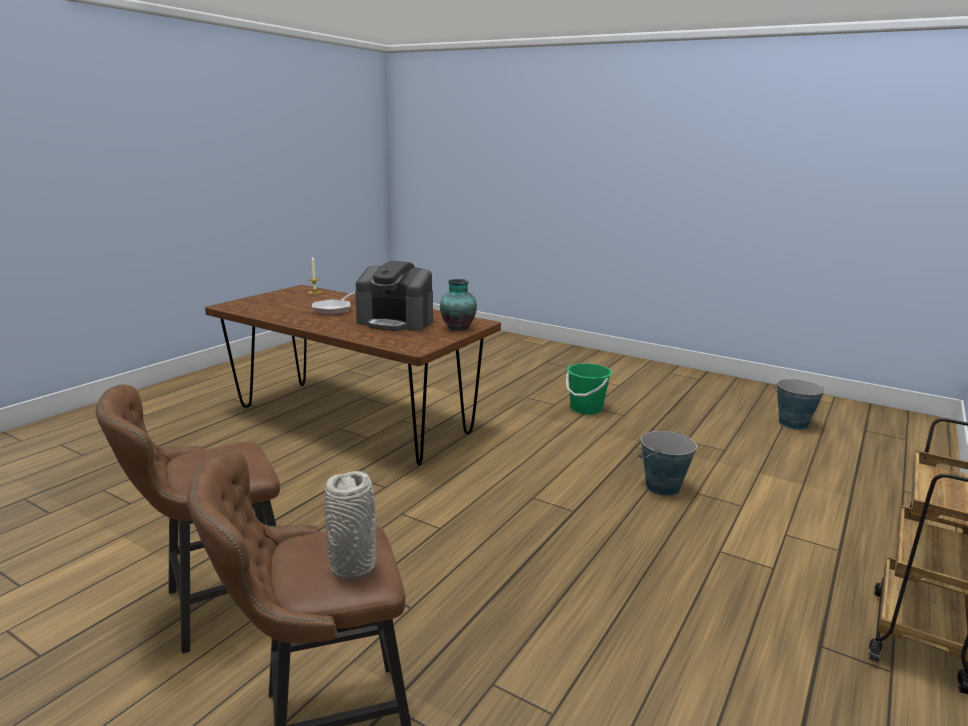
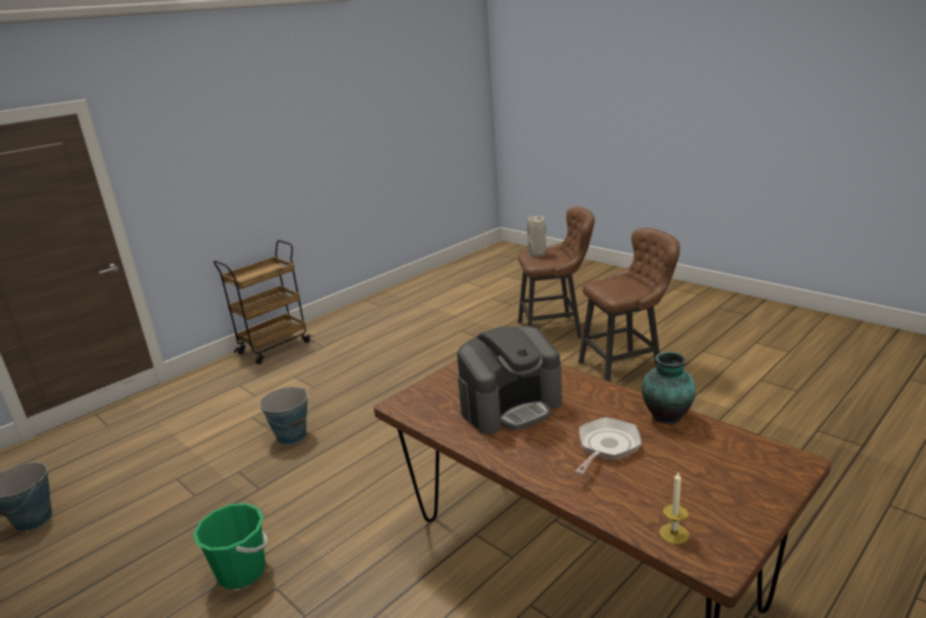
camera: 165 degrees left, 5 degrees up
(396, 322) = (511, 406): coffee machine -> coffee machine turned 120 degrees clockwise
(457, 328) = (436, 391): vase -> vase (667, 417)

